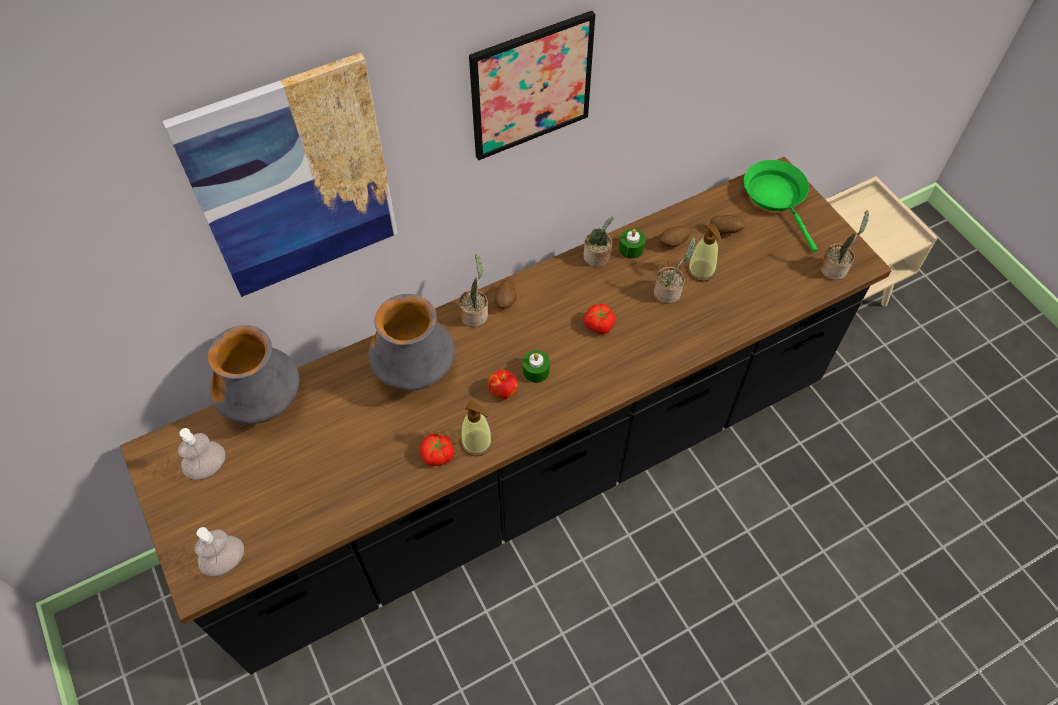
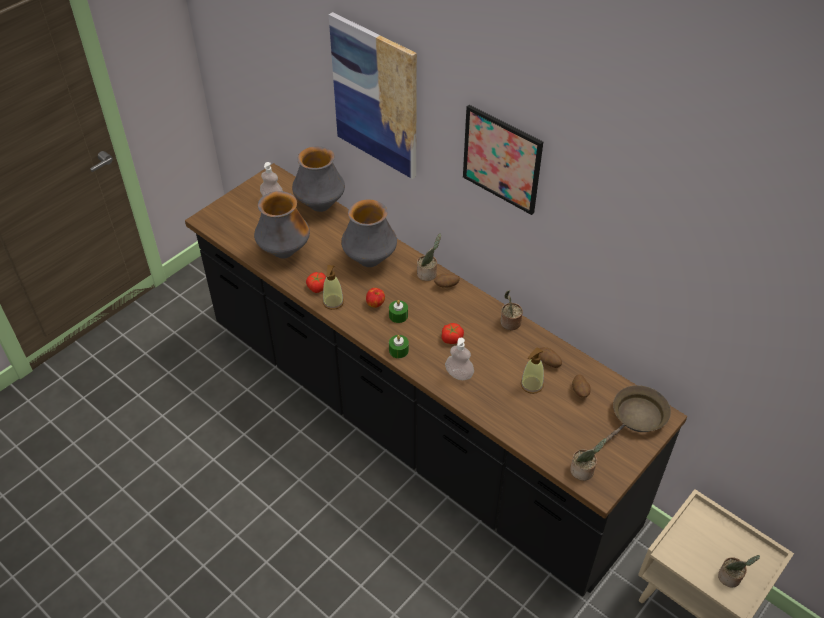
camera: 70 degrees right, 10 degrees down
(226, 562) = (220, 224): soap dispenser -> soap dispenser (459, 374)
(341, 480) = (284, 252): none -> vase
(631, 248) = (529, 339): green candle -> green candle (398, 350)
(669, 292) = (501, 370): potted plant -> potted plant (731, 578)
(776, 197) = (636, 418): green frying pan -> brown frying pan

